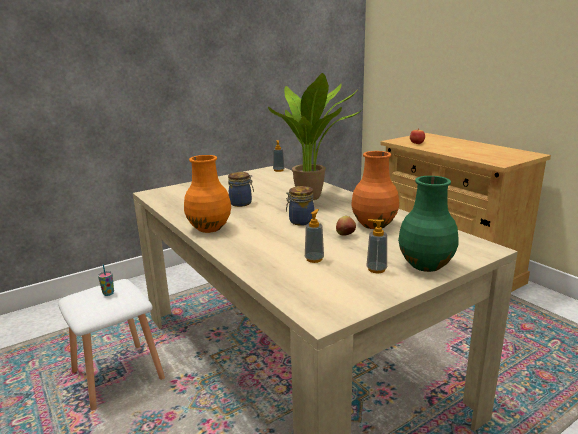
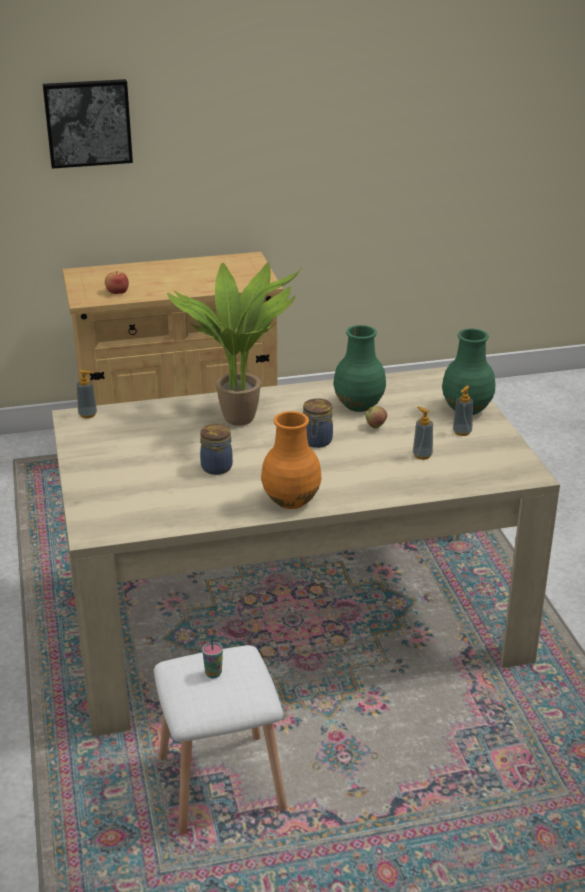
camera: 70 degrees left, 10 degrees up
(373, 225) = (359, 405): orange vase -> green vase
(458, 38) = (88, 122): none -> picture

